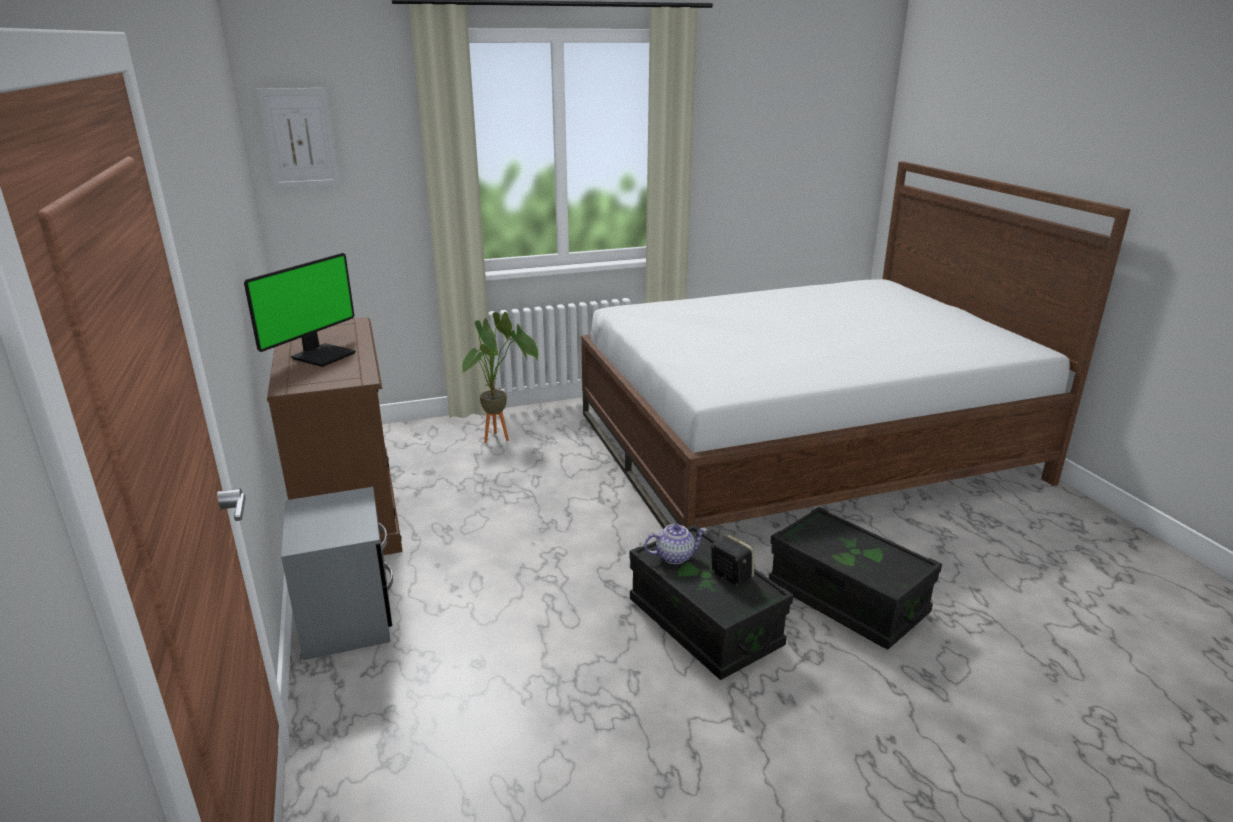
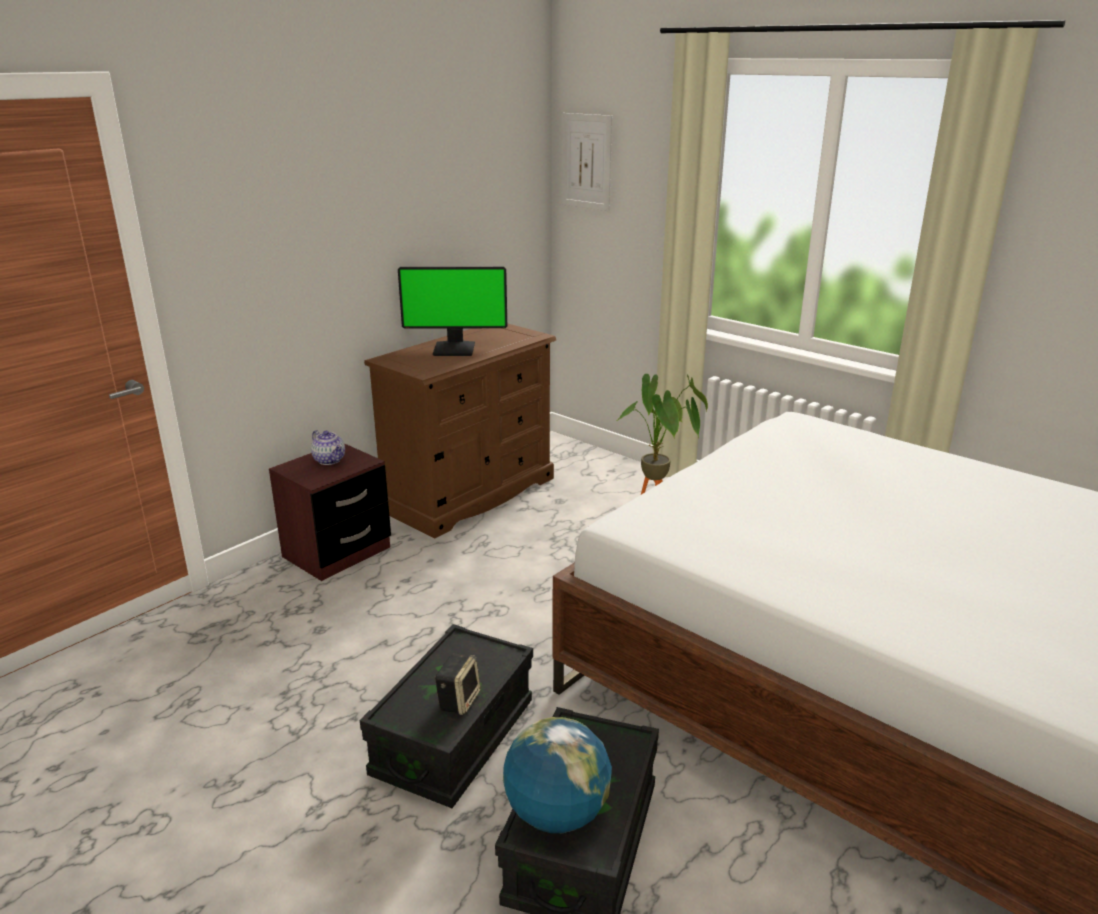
camera: 60 degrees right, 0 degrees up
(347, 618) = (337, 552): grey nightstand -> brown nightstand
(675, 556) = (464, 653): teapot -> teapot (330, 460)
(876, 569) = (556, 814): none -> globe

